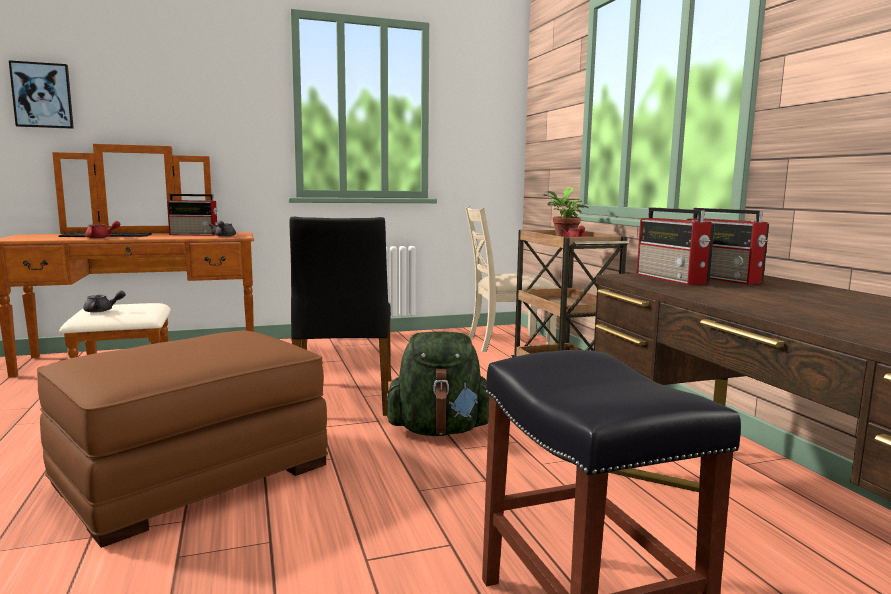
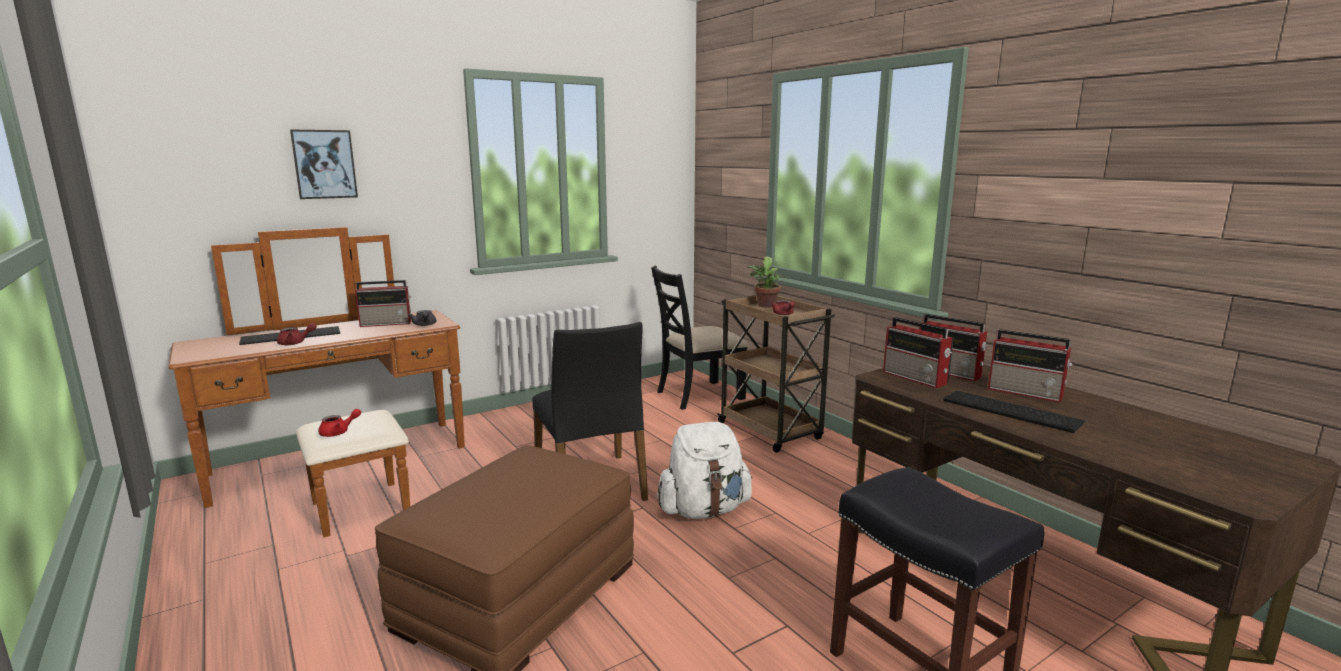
camera: 15 degrees left, 5 degrees up
(42, 95) = (190, 180): picture -> picture (324, 164)
(102, 311) = (339, 432): grey teapot -> red teapot
(439, 430) = (704, 510): green backpack -> white backpack
(508, 343) = (698, 395): beige chair -> black chair
(764, 302) = (1008, 411): none -> keyboard
(811, 294) = (1027, 392): none -> radio

